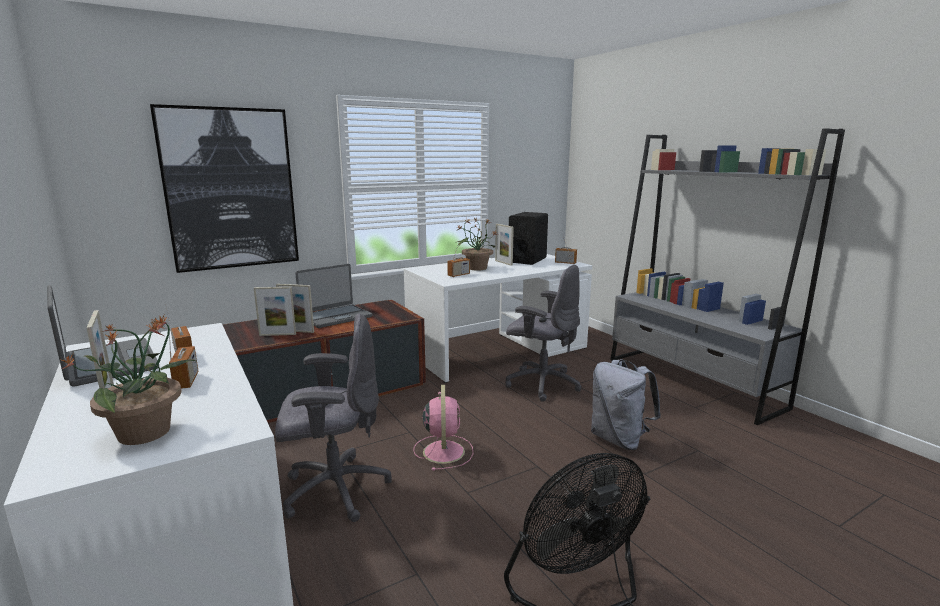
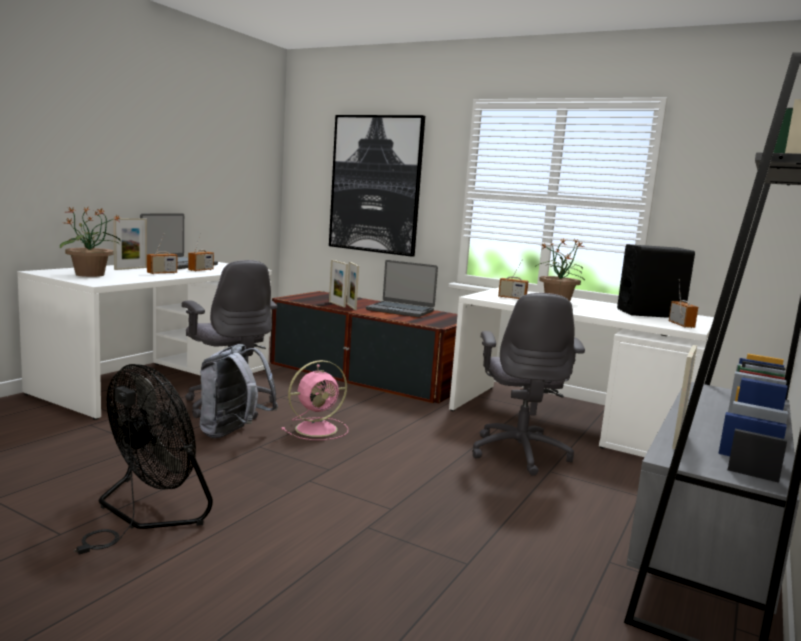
camera: 60 degrees right, 5 degrees down
(503, 263) = (608, 307): picture frame -> picture frame (677, 439)
(619, 439) = (434, 508): grey backpack -> grey backpack (233, 433)

